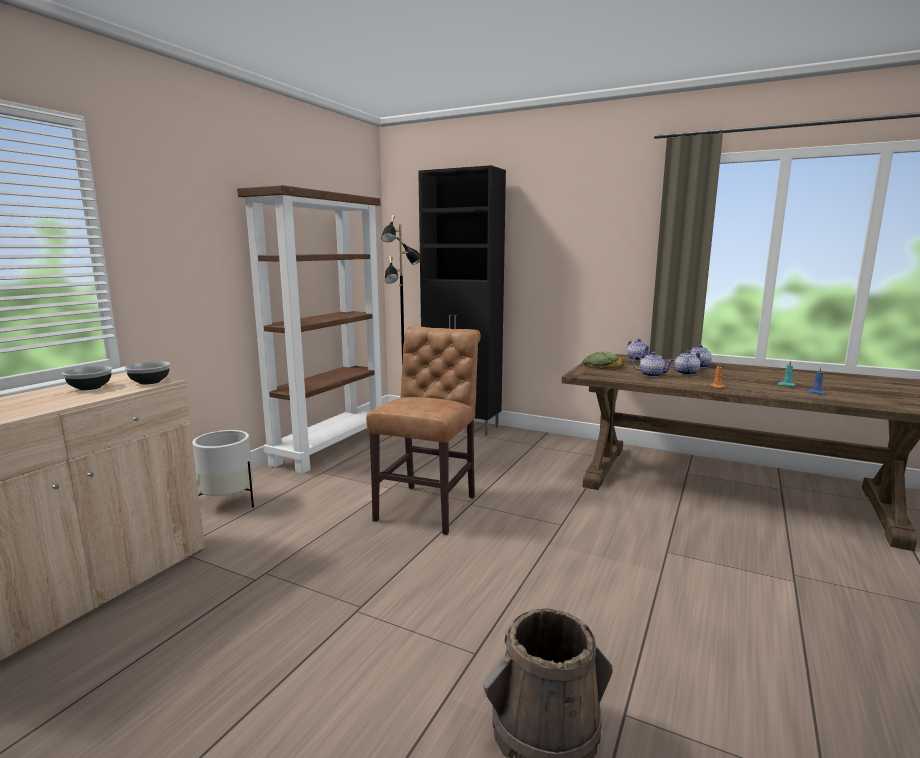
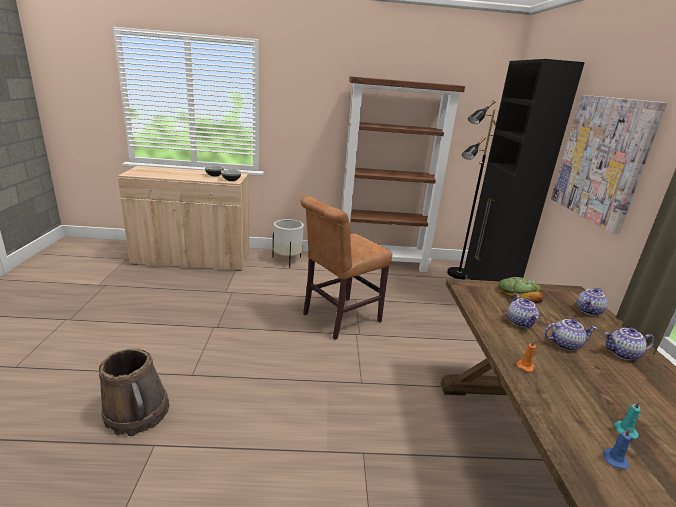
camera: 60 degrees right, 10 degrees up
(429, 506) = (338, 319): brown chair -> brown chair turned 150 degrees clockwise
(562, 248) = (602, 159): none -> picture

